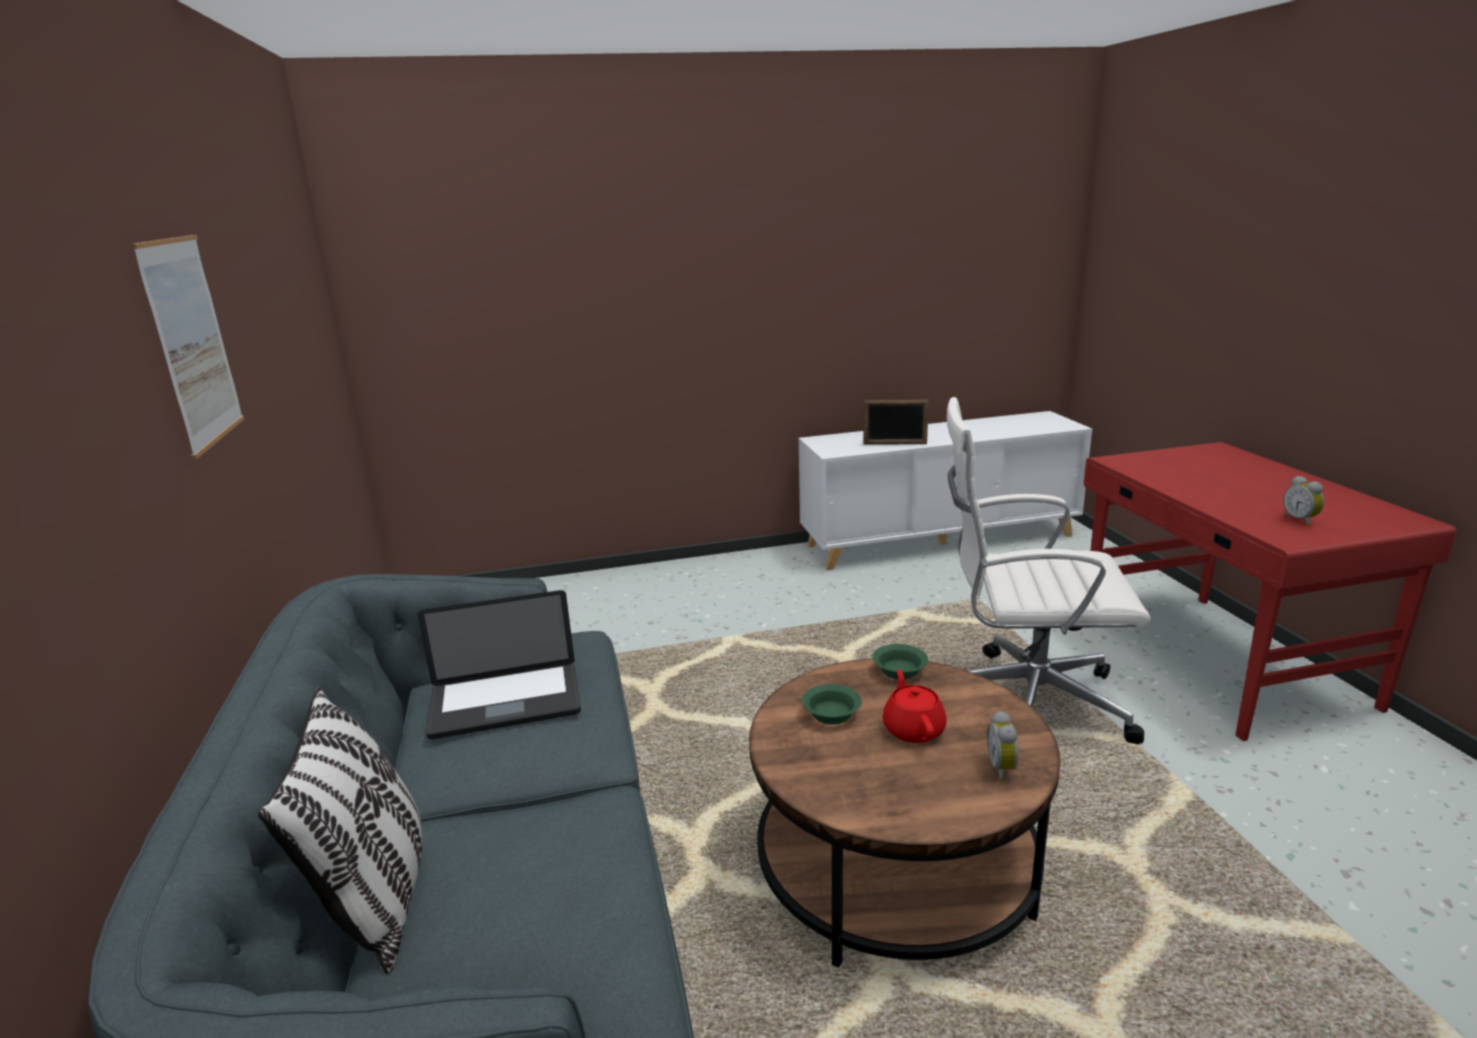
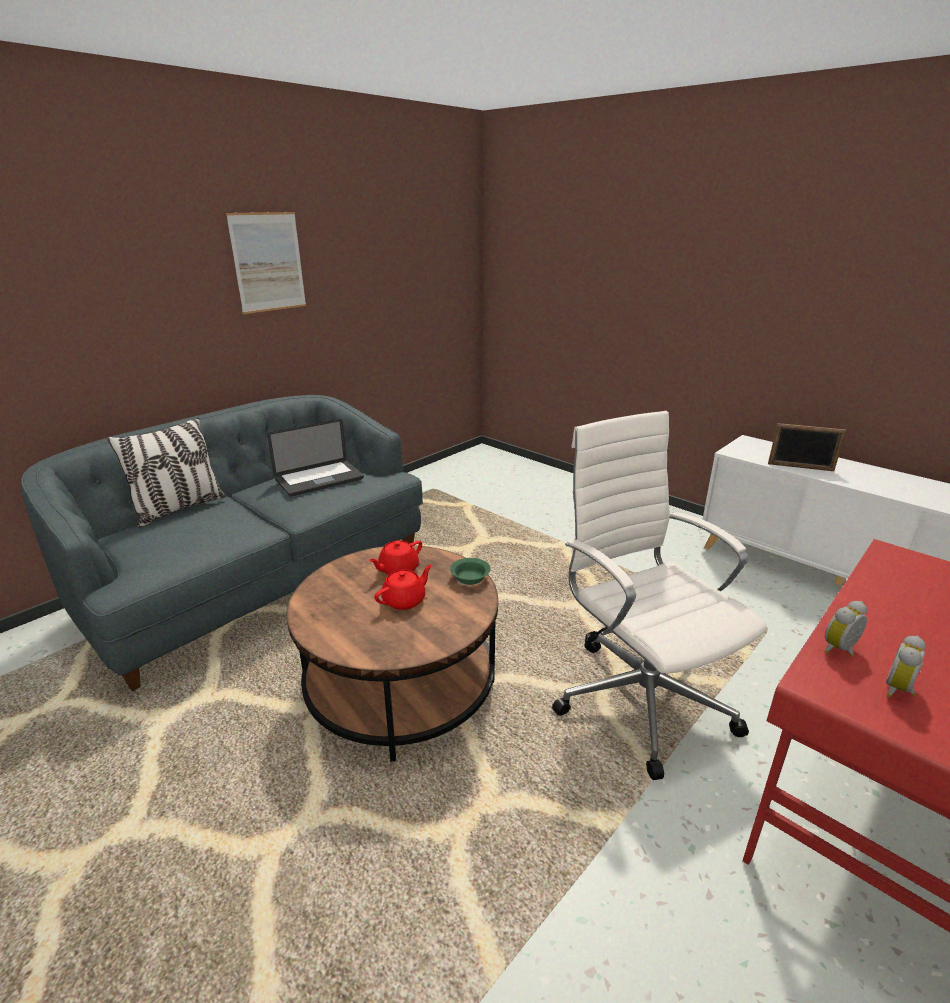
camera: 55 degrees right, 5 degrees up
(505, 703) = (319, 479): laptop -> laptop turned 75 degrees counterclockwise
(833, 715) = (398, 569): green bowl -> red teapot
(895, 444) = (800, 467): picture frame -> picture frame turned 45 degrees counterclockwise
(1003, 768) = (385, 644): alarm clock -> alarm clock (841, 650)

